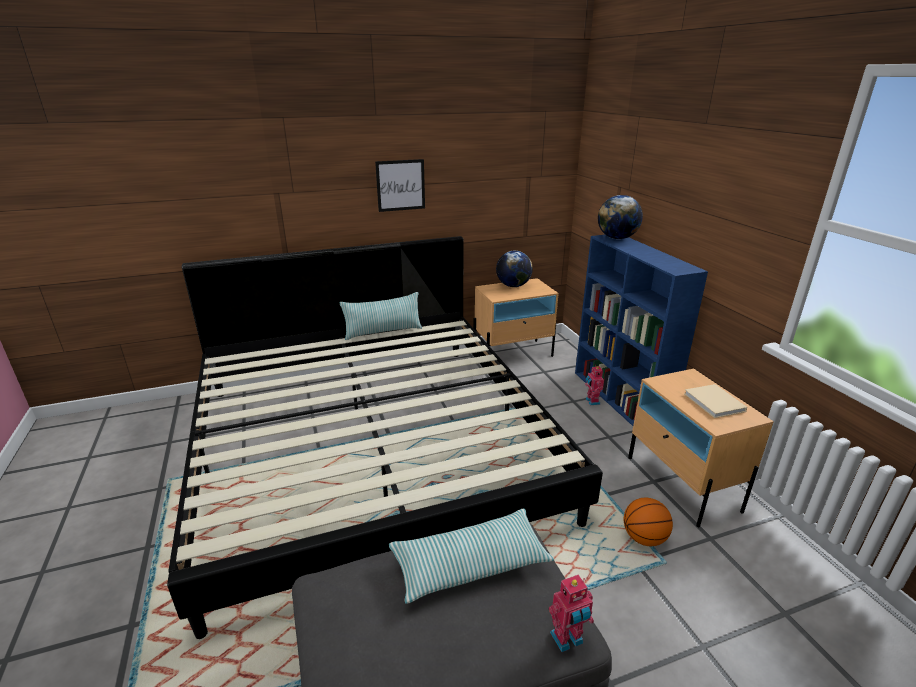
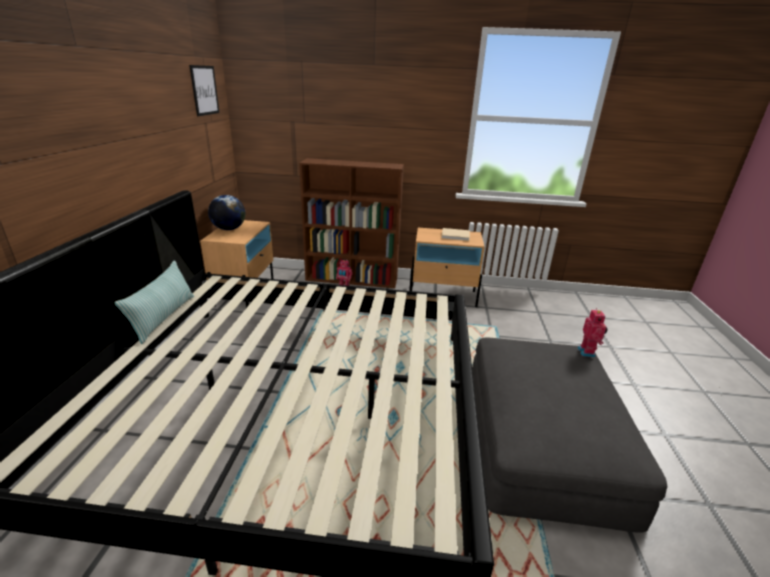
camera: 65 degrees left, 0 degrees up
(400, 185) = (121, 140): picture -> picture (204, 90)
(470, 564) = (525, 365): pillow -> none
(617, 238) = (317, 160): globe -> none
(620, 399) = (353, 279): blue bookcase -> brown bookcase
(644, 538) = (476, 325): basketball -> none

